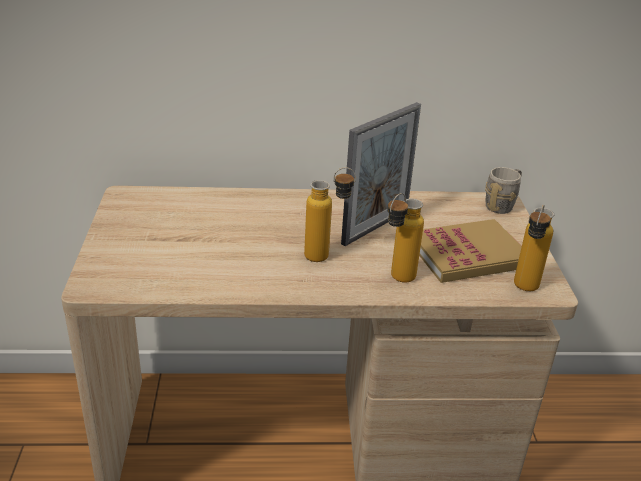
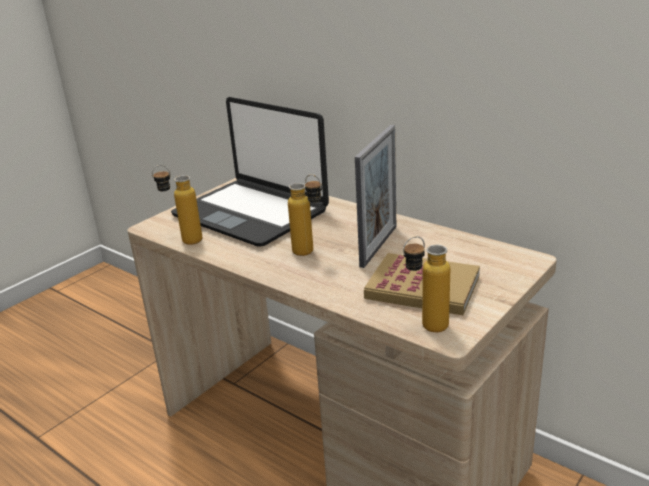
camera: 45 degrees right, 5 degrees down
(194, 231) = (251, 213): none -> laptop
(375, 227) = (378, 246): picture frame -> picture frame turned 60 degrees counterclockwise
(396, 280) = (333, 285): bottle -> bottle (184, 241)
(502, 205) = (524, 262): grey mug -> none

